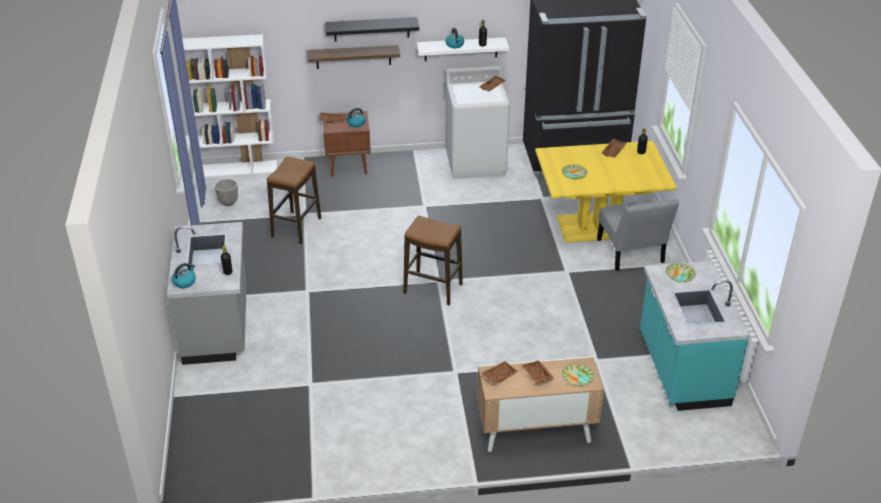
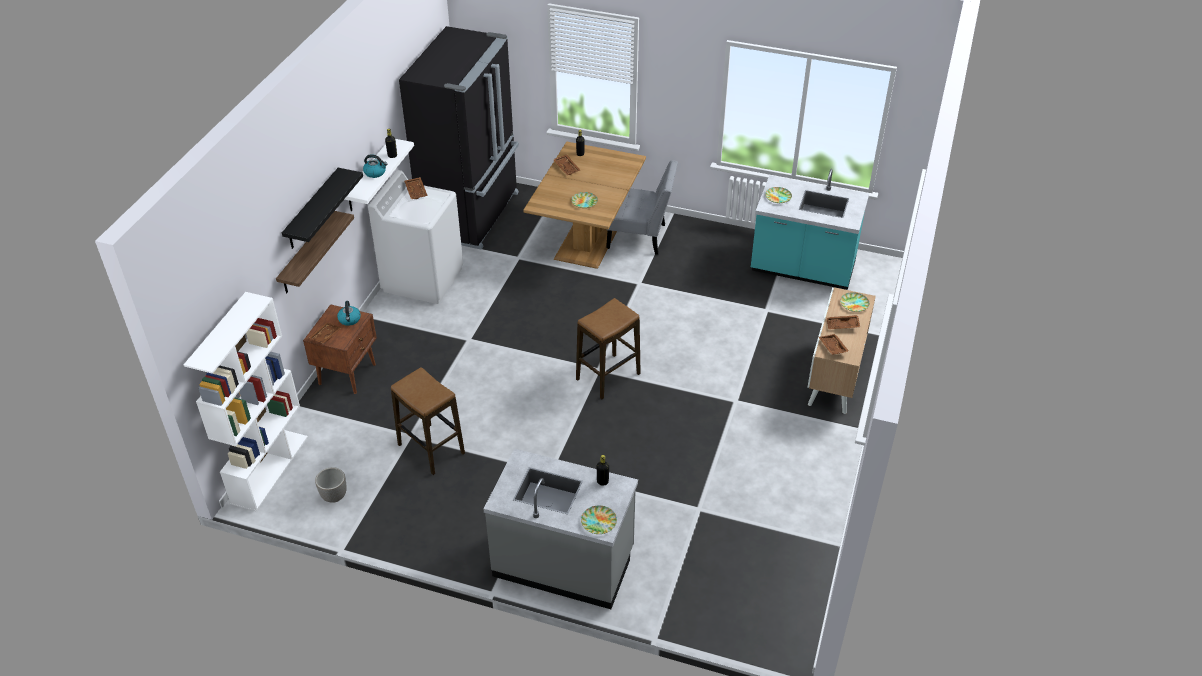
camera: 65 degrees left, 5 degrees up
(185, 282) = (598, 522): kettle -> plate
(597, 226) = (587, 241): yellow dining table -> brown dining table

